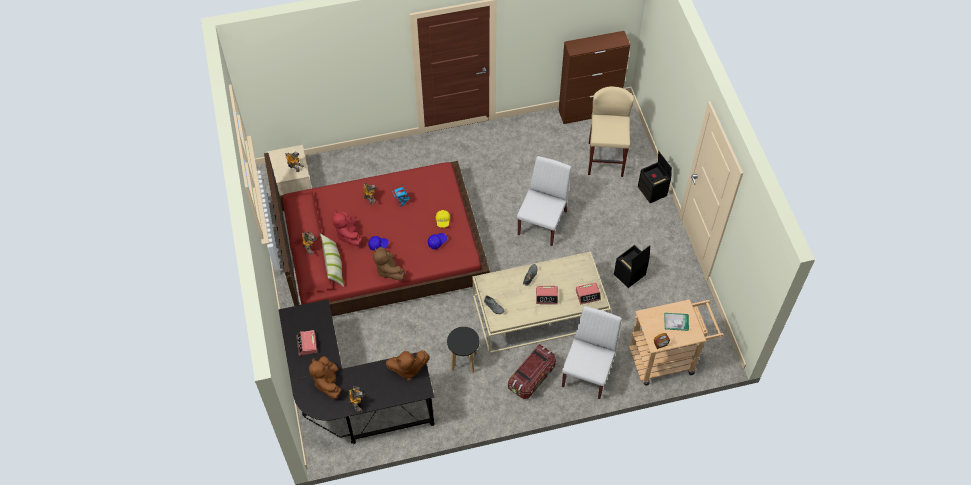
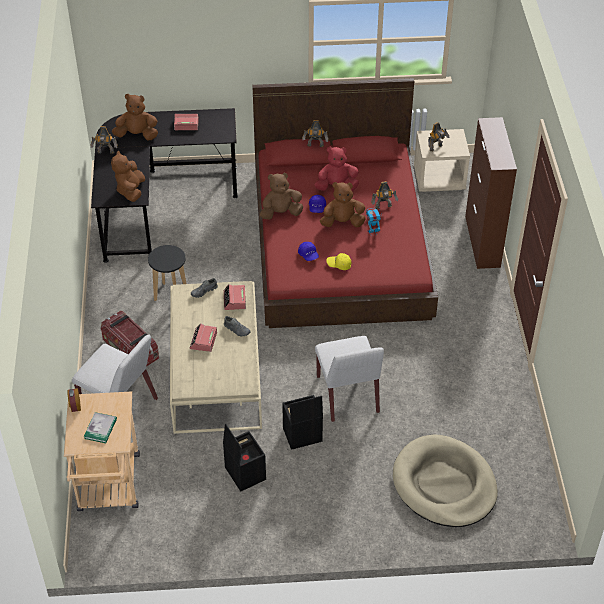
camera: 100 degrees right, 10 degrees down
(333, 265) = (298, 172): pillow -> none
(393, 225) = (342, 222): none -> brown plush toy
(542, 222) = (348, 395): white chair -> white chair turned 45 degrees clockwise
(588, 295) = (193, 381): alarm clock -> alarm clock (234, 300)
(589, 111) = (536, 481): brown cabinet -> brown cabinet (482, 242)
(605, 159) = (444, 484): beige stool -> beige dog bed
(653, 191) = (378, 530): black storage box -> black storage box (301, 435)

